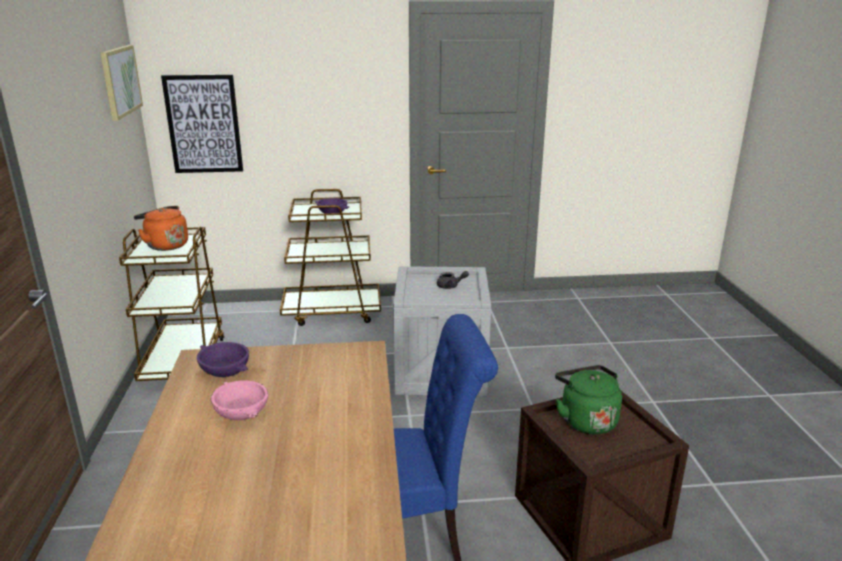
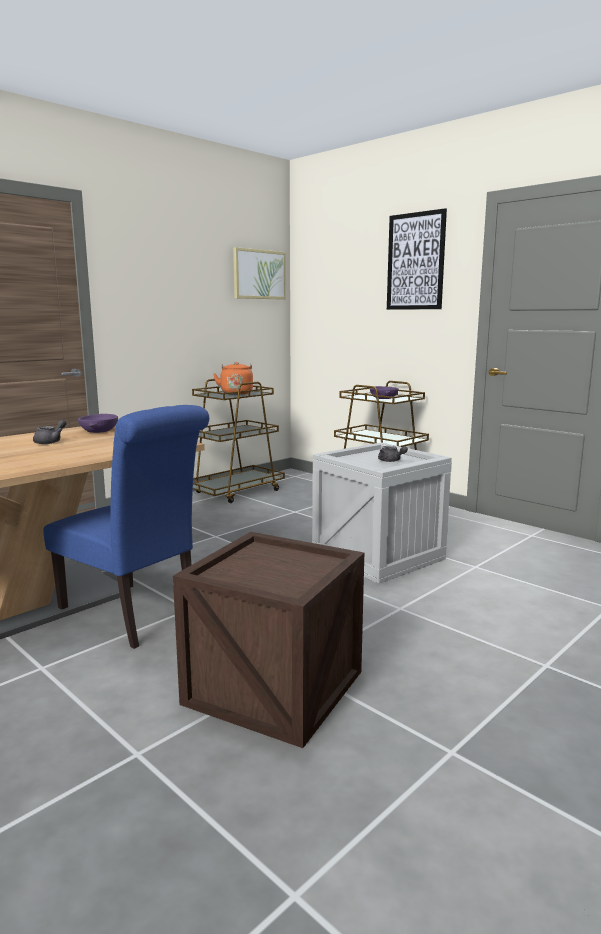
camera: 50 degrees right, 10 degrees down
(203, 124) = (323, 317): picture -> picture (415, 261)
(240, 412) = (51, 442): pink bowl -> grey teapot
(585, 420) = (280, 560): green kettle -> none

